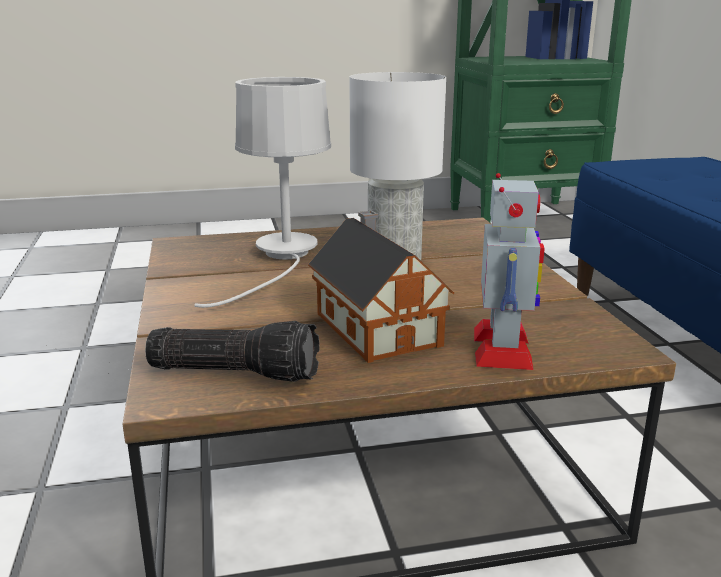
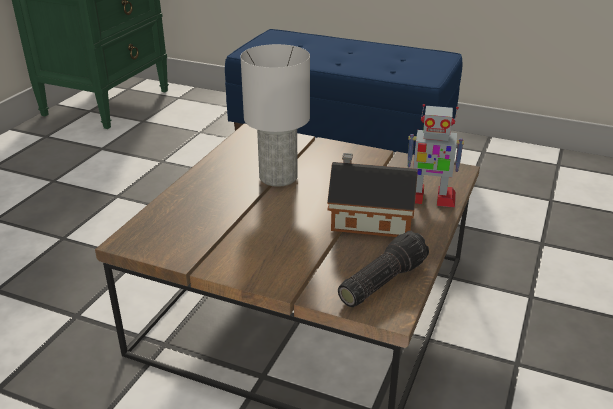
camera: 55 degrees left, 10 degrees up
(283, 258) = (223, 211): white table lamp -> none
(502, 348) = (429, 197): toy robot -> toy robot turned 150 degrees clockwise

